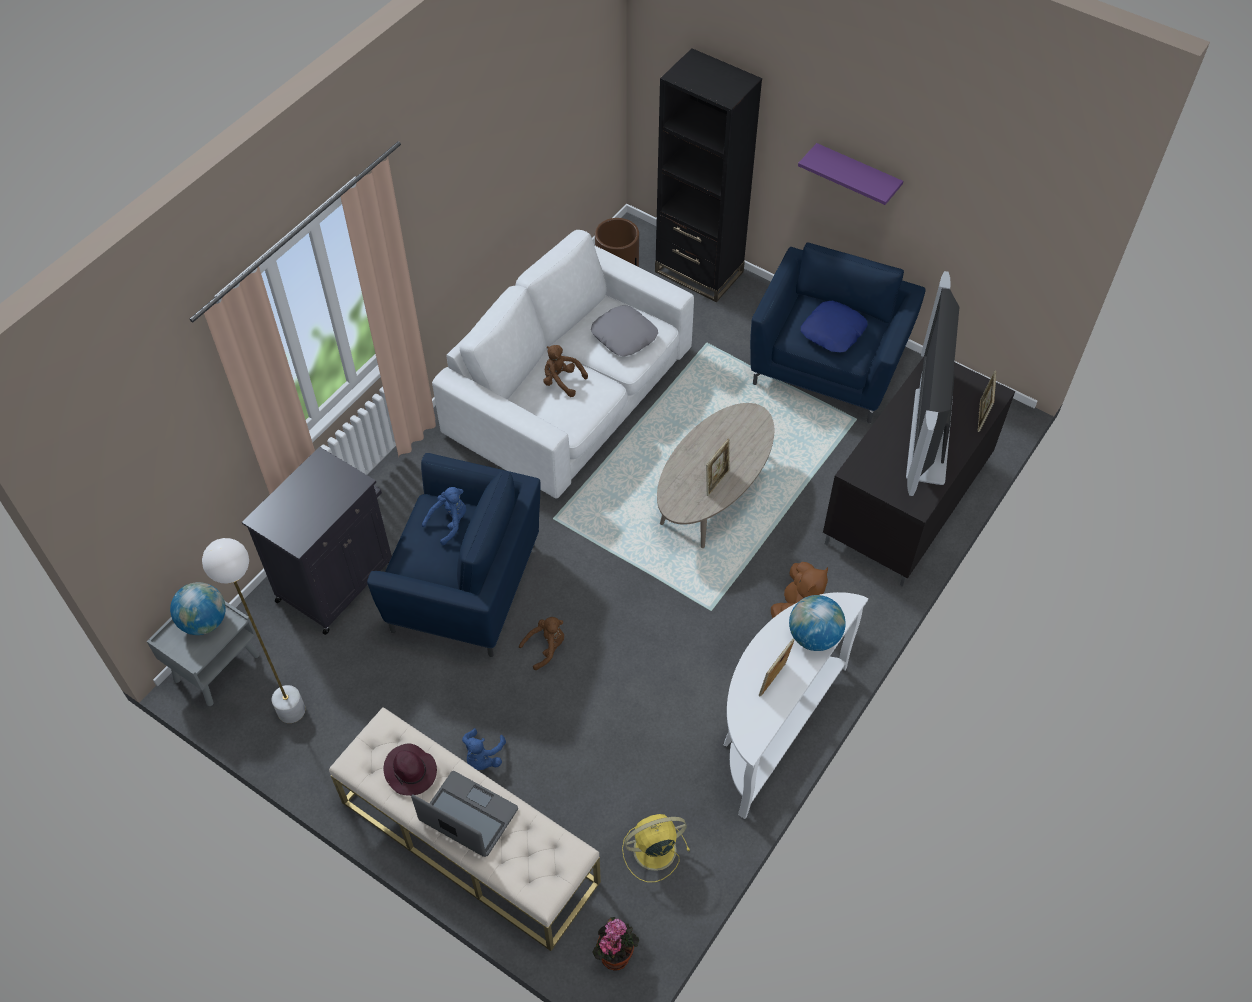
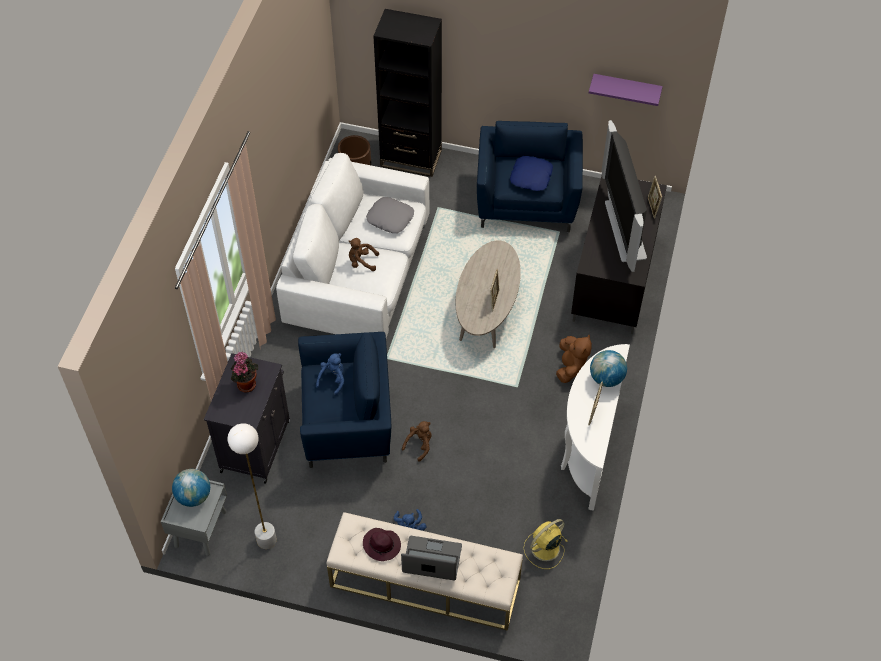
camera: 20 degrees left, 0 degrees up
(615, 953) = (548, 617): potted plant -> potted plant (246, 383)
(857, 175) = (520, 68): purple shelf -> purple shelf (626, 89)

